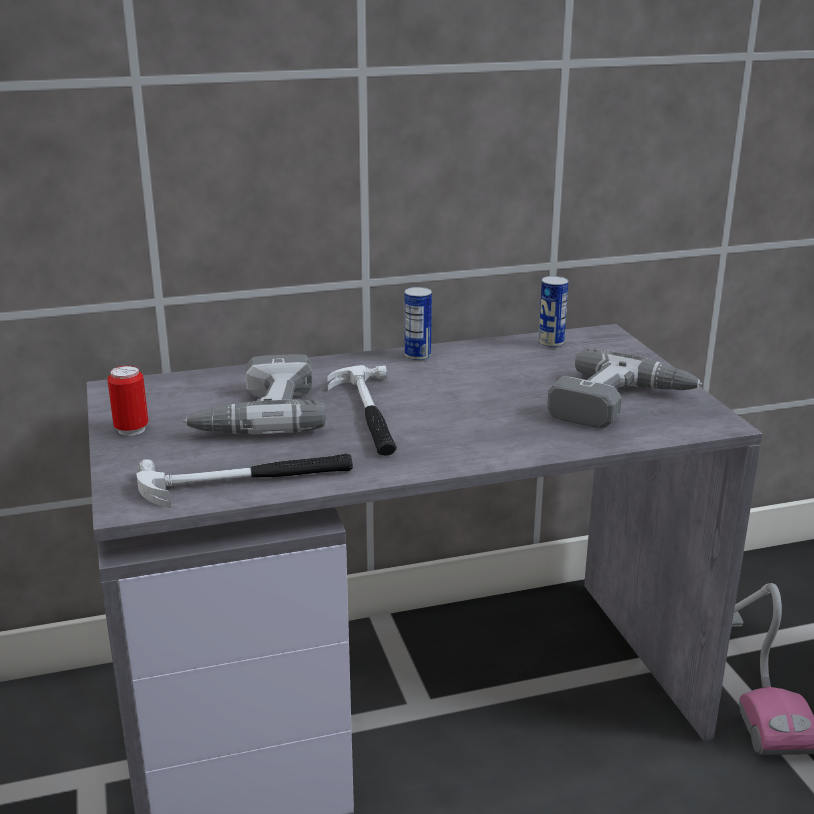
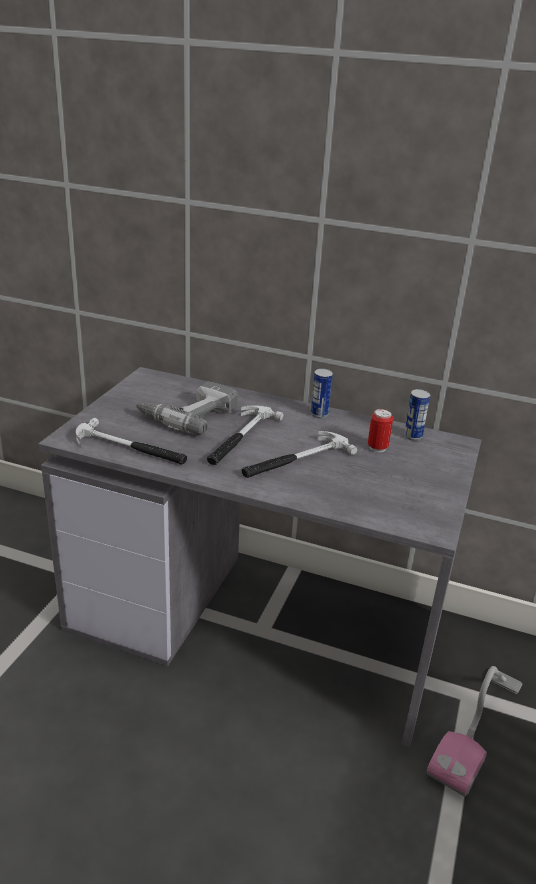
camera: 35 degrees right, 5 degrees up
(131, 429) = (121, 400): can -> can (377, 448)
(473, 413) = (296, 460): none -> hammer
(621, 405) = (391, 492): power drill -> none

